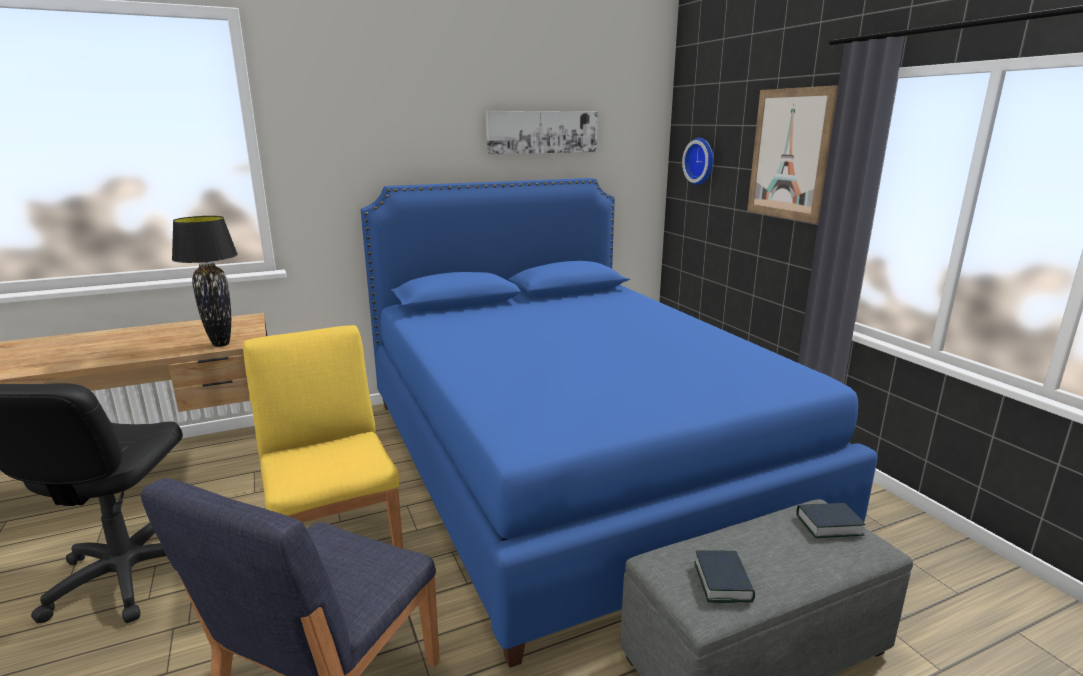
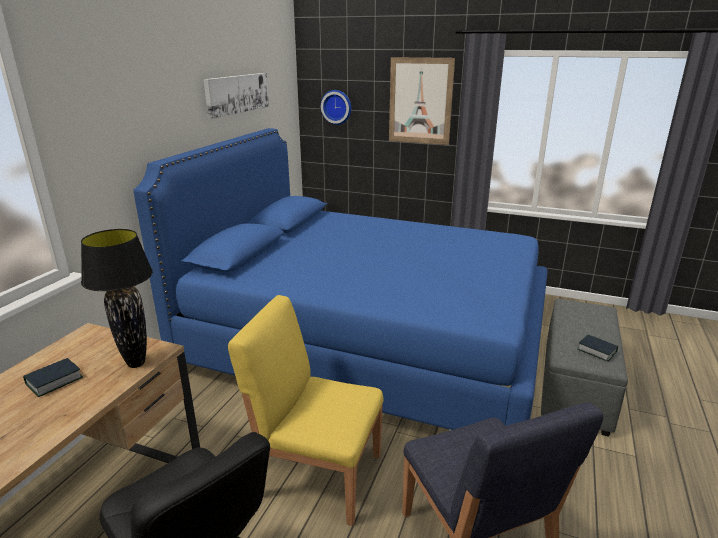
camera: 45 degrees left, 5 degrees up
(828, 525) = (581, 307): book -> book (54, 381)

